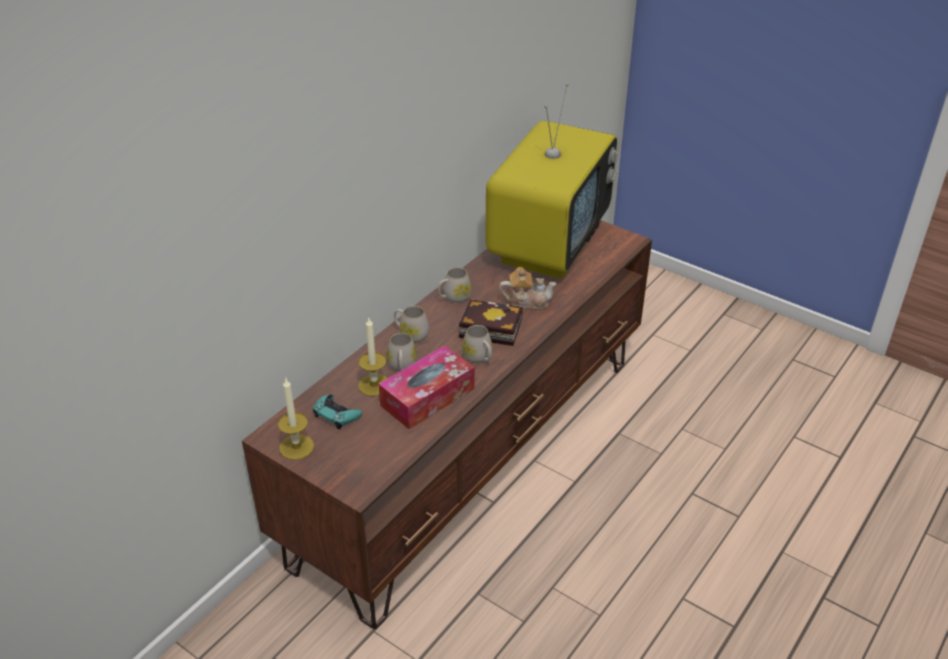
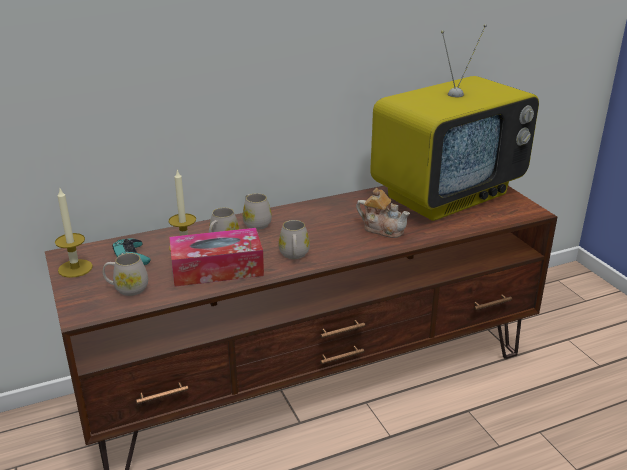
camera: 30 degrees right, 10 degrees down
(454, 297) = (320, 208): white mug -> white mug (127, 289)
(487, 328) = (326, 237): book -> none

